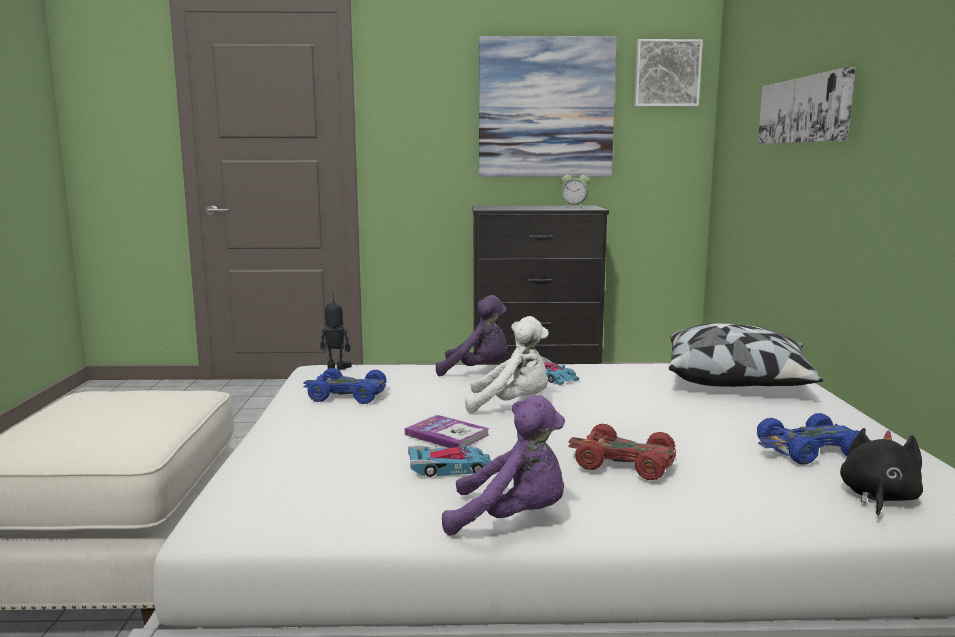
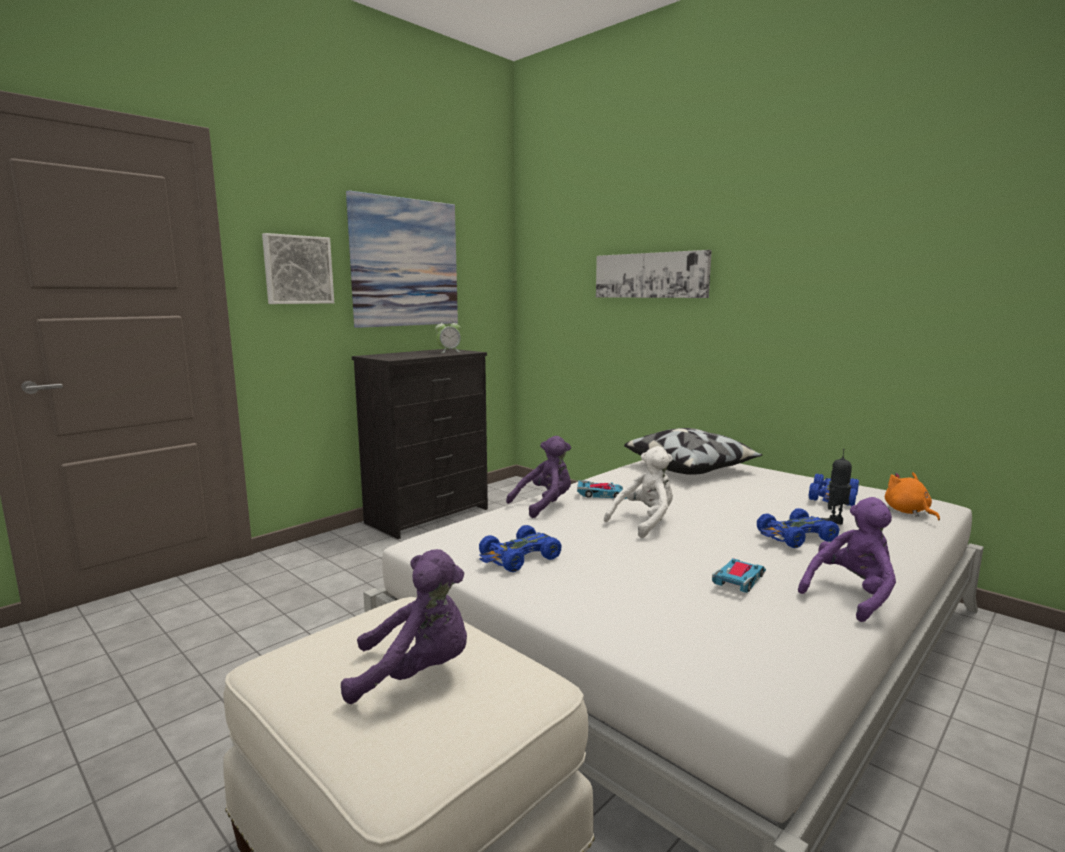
camera: 45 degrees left, 0 degrees up
(104, 419) = (416, 673): none -> purple plush toy
(336, 368) = (435, 537): toy robot -> toy robot (834, 523)
(447, 435) = (675, 558): book -> none
(623, 463) = (795, 537): red toy car -> blue toy car
(666, 73) = (486, 238): picture -> picture (297, 270)
(878, 497) = (908, 512): black plush toy -> orange plush toy

